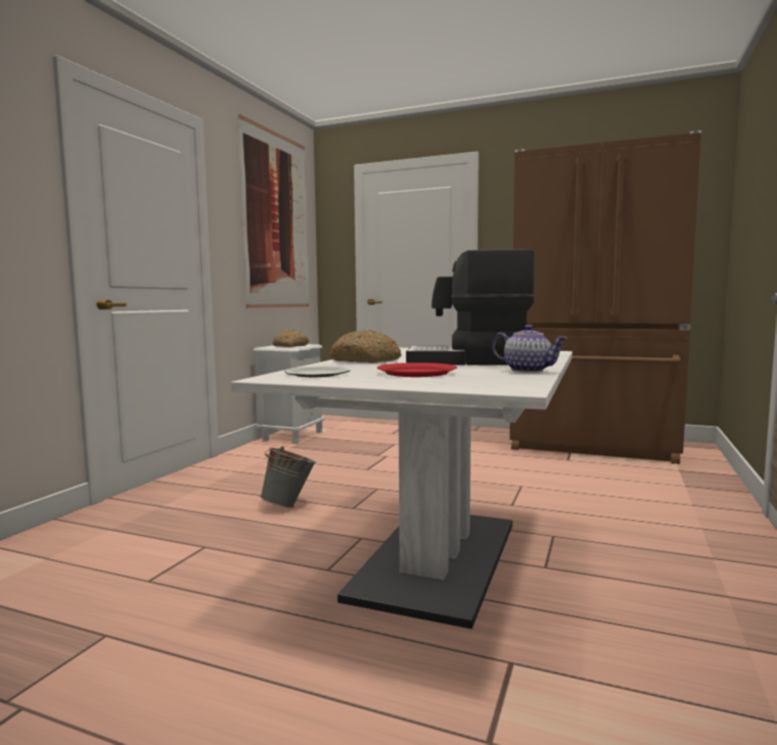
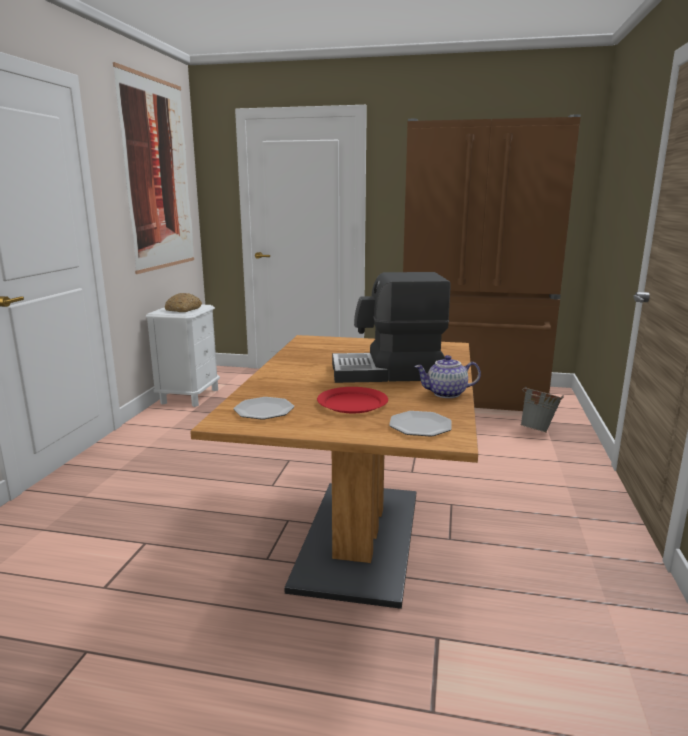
camera: 10 degrees left, 10 degrees up
(289, 505) = (212, 486): grey bucket -> grey bucket (538, 430)
(366, 360) = (294, 373): bread -> none
(437, 559) = (359, 538): white dining table -> brown dining table
(485, 383) = (420, 426): none -> plate
(528, 370) = (446, 394): teapot -> teapot turned 150 degrees clockwise

